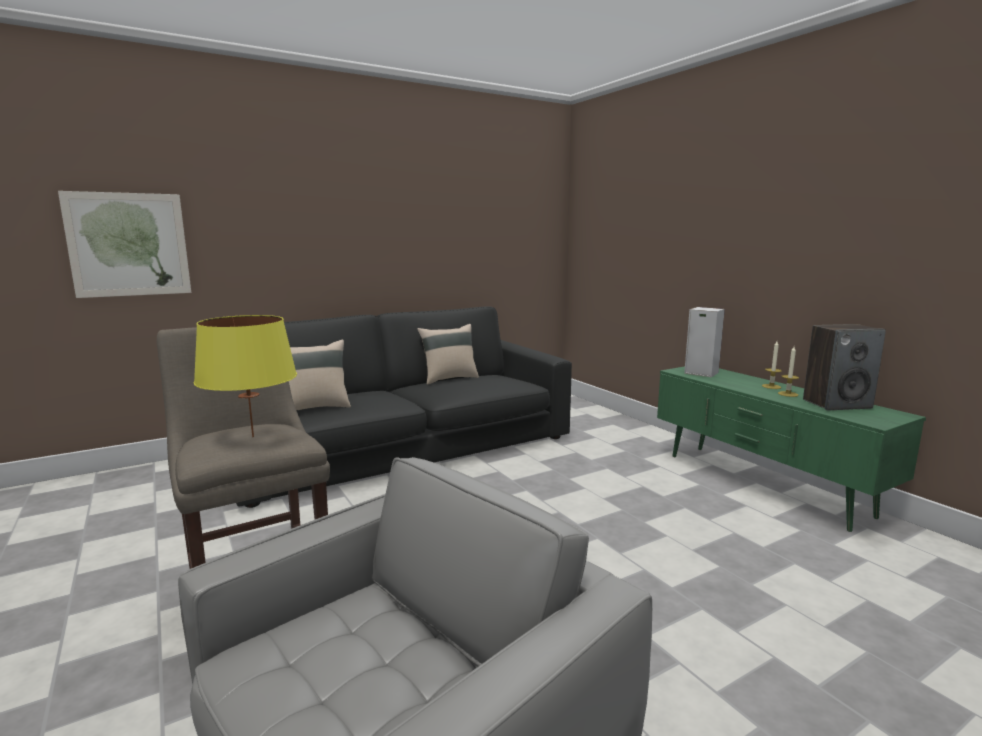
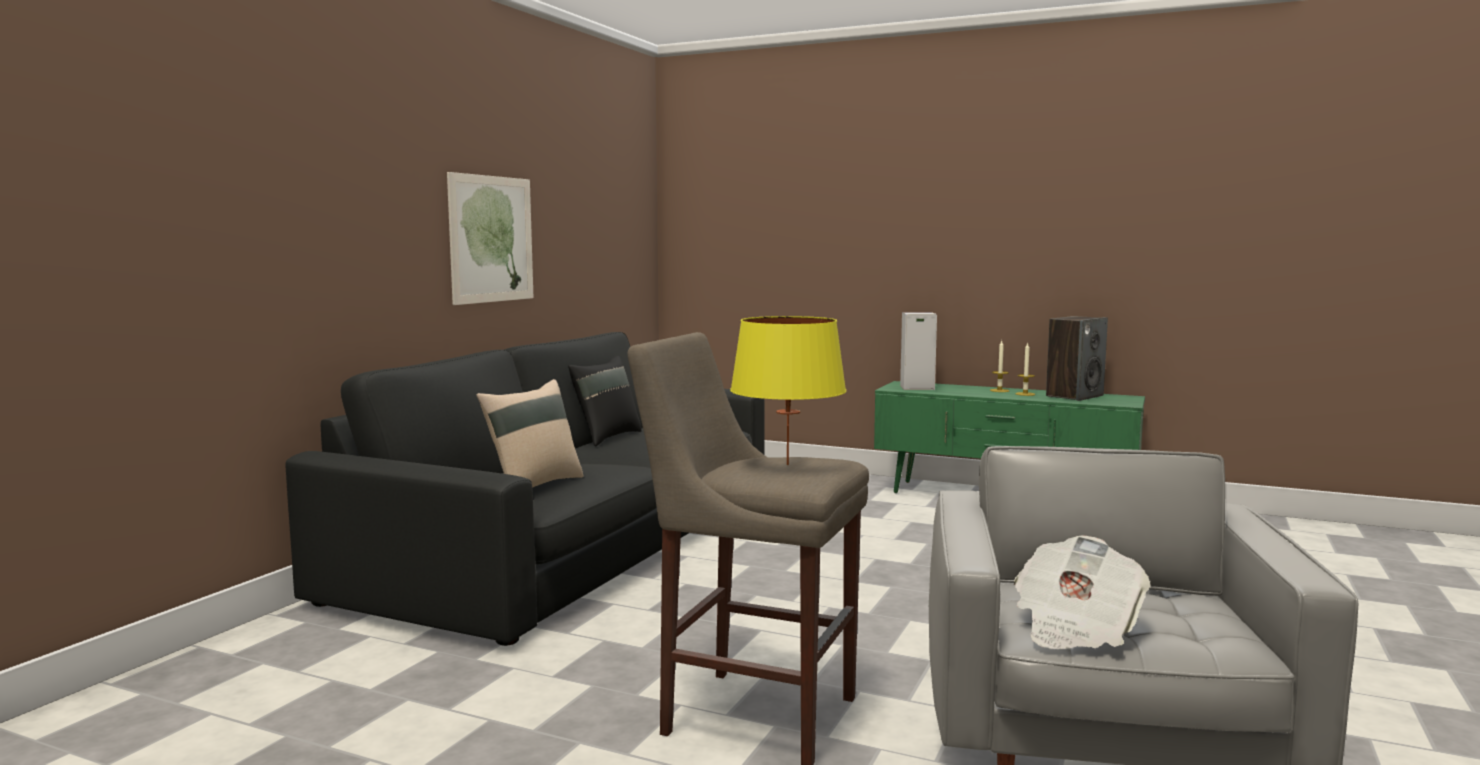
camera: 35 degrees left, 5 degrees down
(129, 245) = (168, 240): picture -> picture (491, 239)
(282, 669) = (1075, 627): none -> newspaper
(449, 378) = (606, 437): beige pillow -> black pillow

